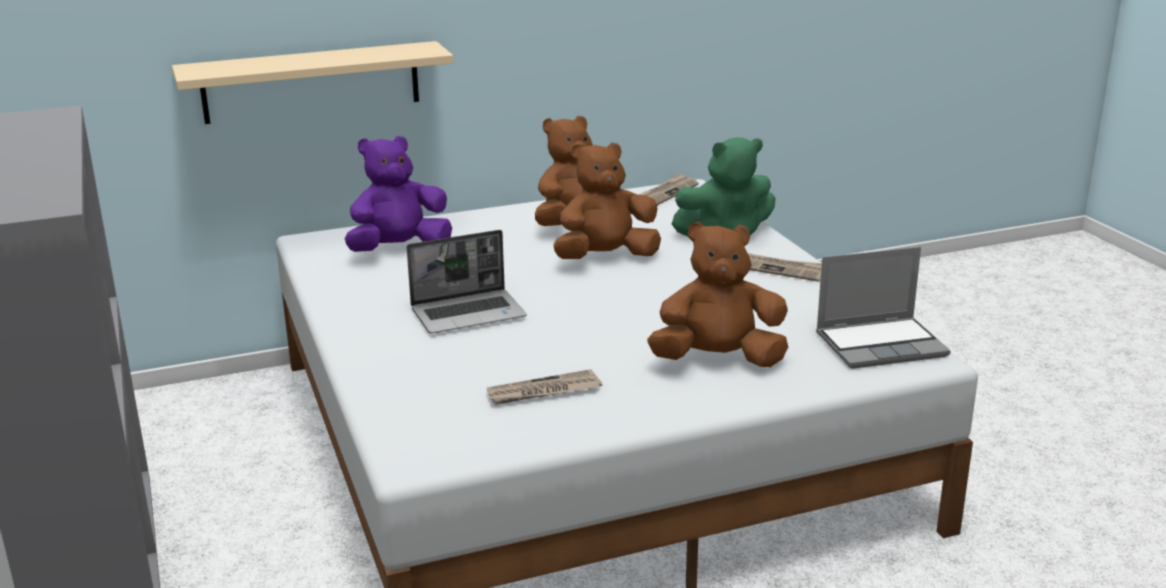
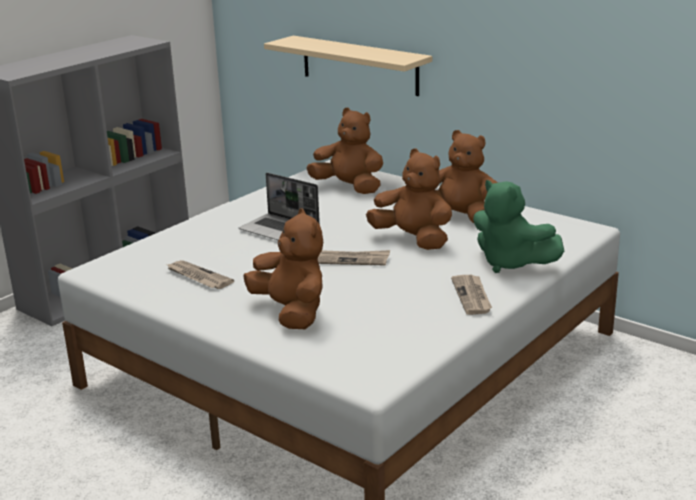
camera: 60 degrees right, 0 degrees up
(399, 249) = (349, 187): purple plush toy -> brown plush toy
(666, 193) = (563, 225): newspaper -> newspaper (352, 260)
(881, 344) = (379, 361): laptop -> none

